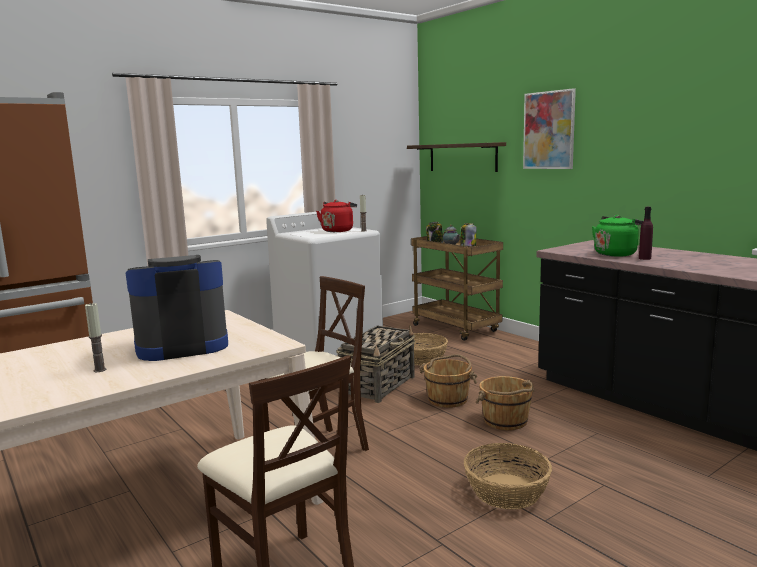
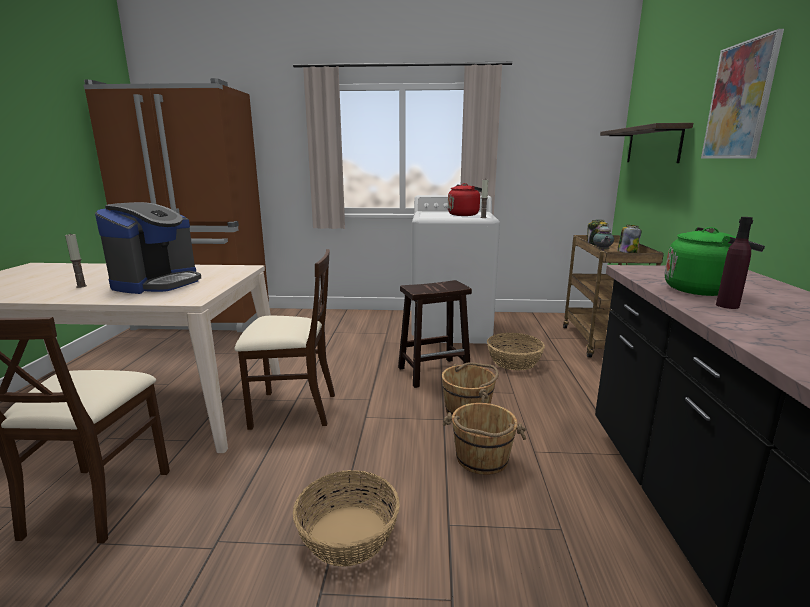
camera: 40 degrees right, 5 degrees up
(182, 345) = (157, 283): coffee machine -> coffee machine turned 90 degrees clockwise
(379, 385) = (434, 372): basket -> brown stool

